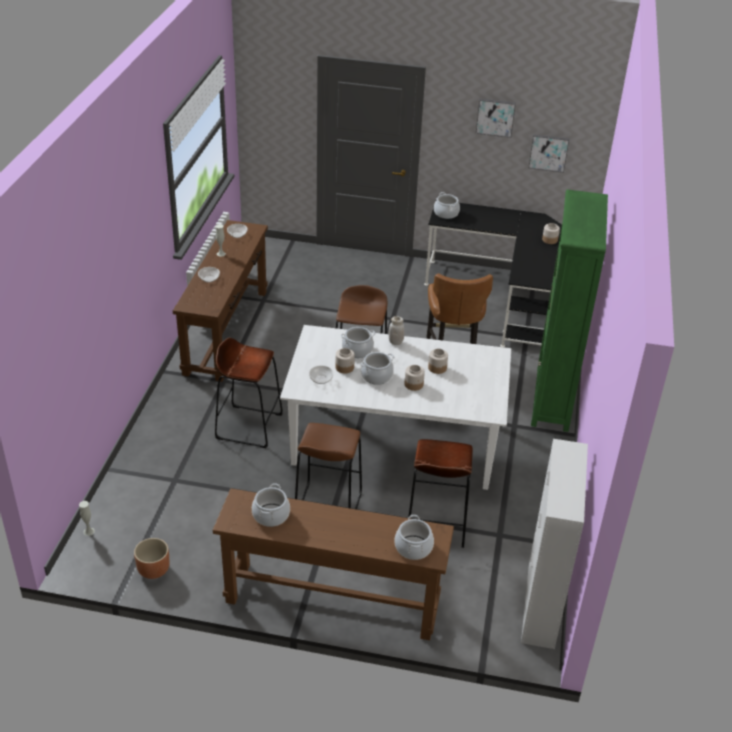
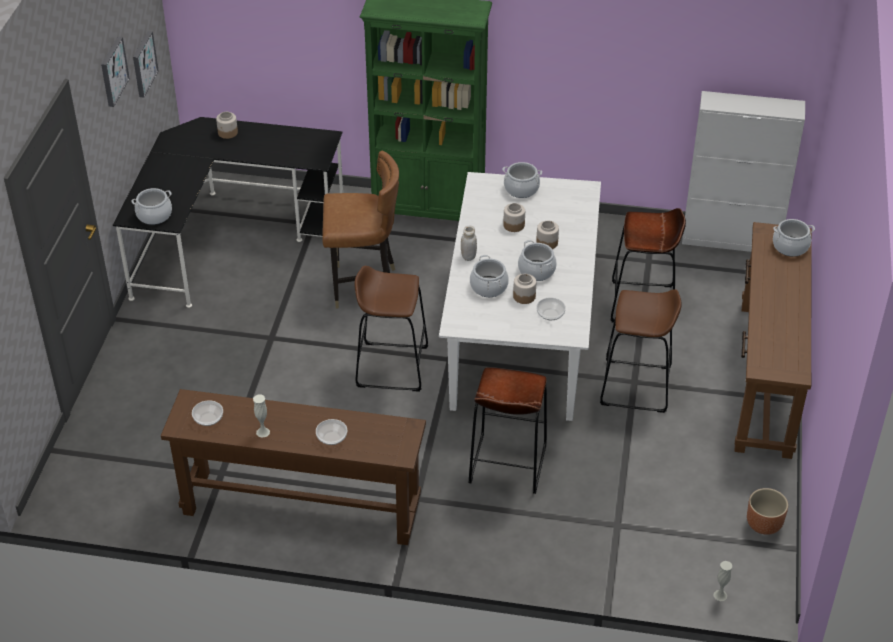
camera: 90 degrees left, 5 degrees up
(271, 515) = (777, 343): cooking pot -> cooking pot (521, 189)

